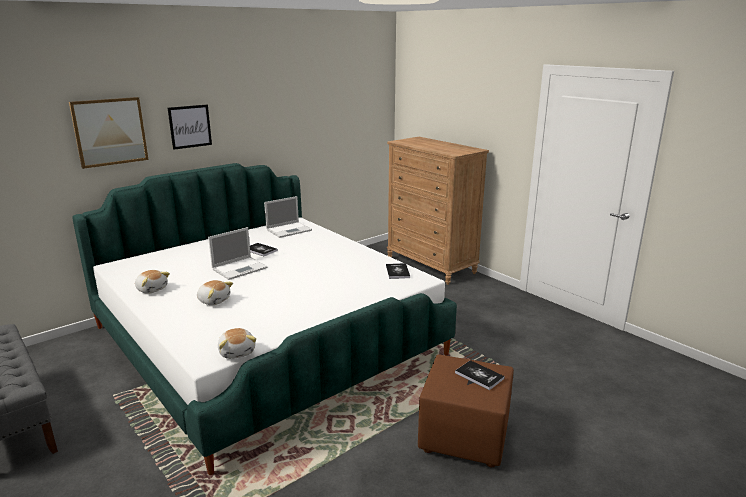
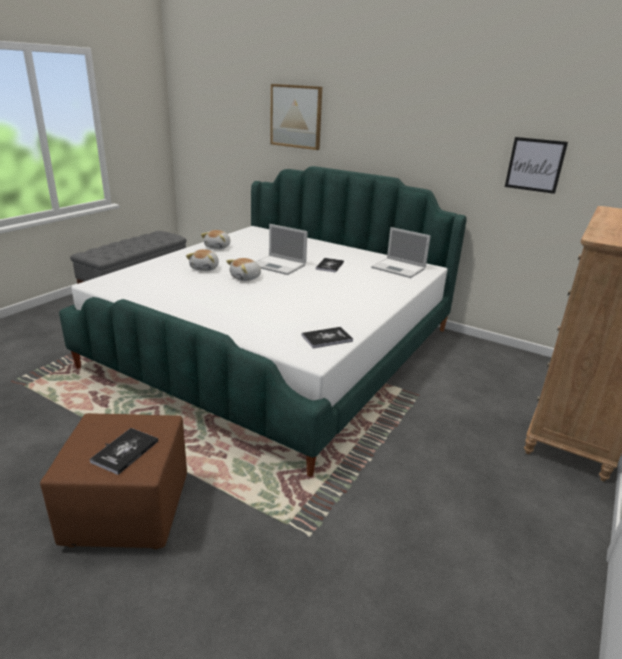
camera: 70 degrees right, 5 degrees up
(190, 126) = (362, 126): picture -> picture (535, 165)
(237, 352) = (111, 291): plush toy -> plush toy (246, 278)

